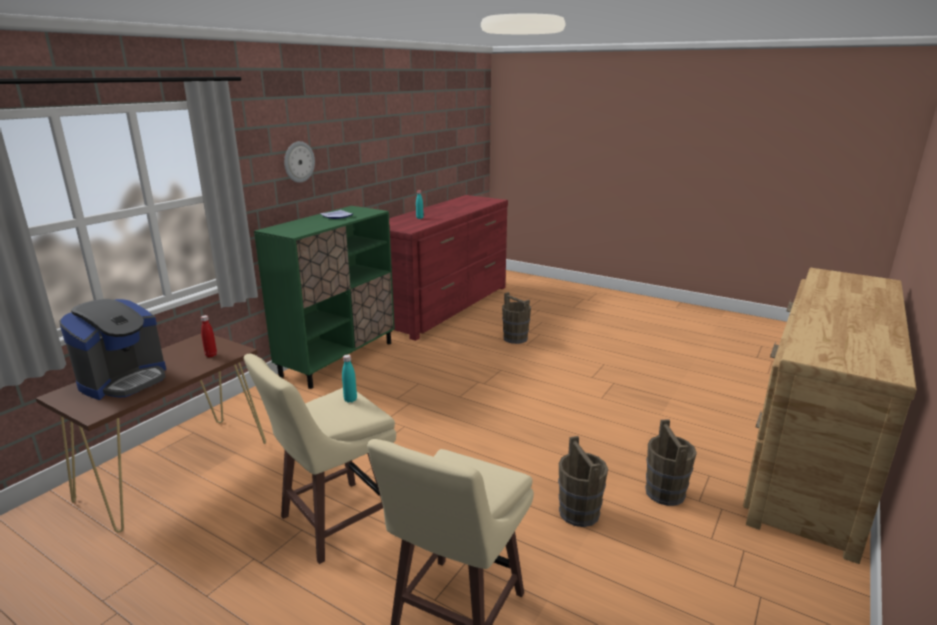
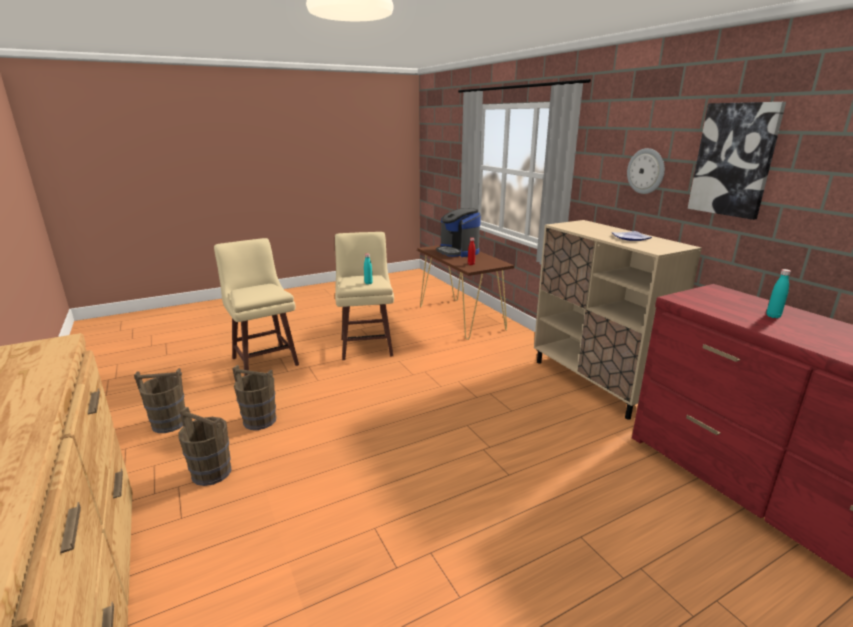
camera: 120 degrees right, 0 degrees up
(338, 359) = (594, 382): green cabinet -> beige cabinet
(351, 139) = (734, 160): none -> picture
(515, 338) = (611, 535): brown bucket -> brown bucket (169, 423)

